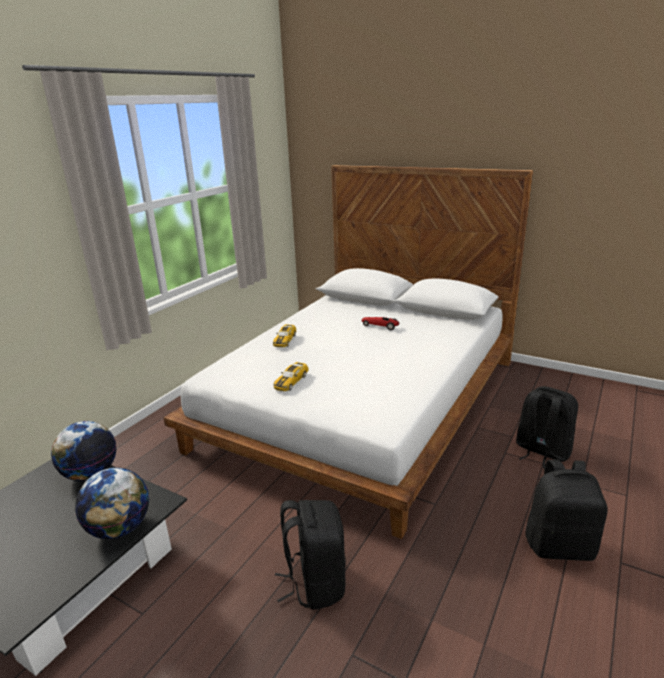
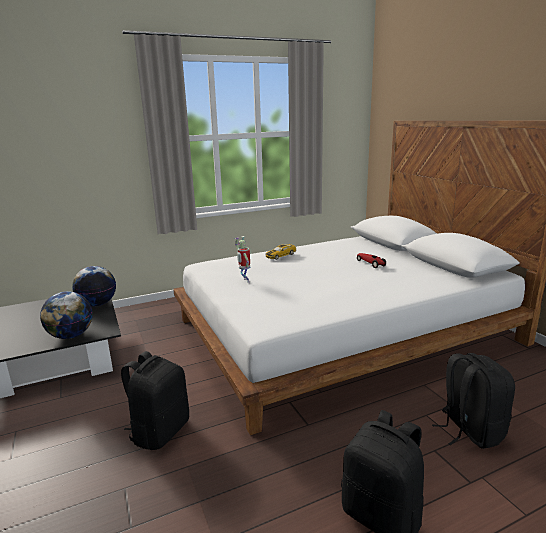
camera: 35 degrees right, 5 degrees down
(291, 381) = (244, 281): toy car -> toy robot

